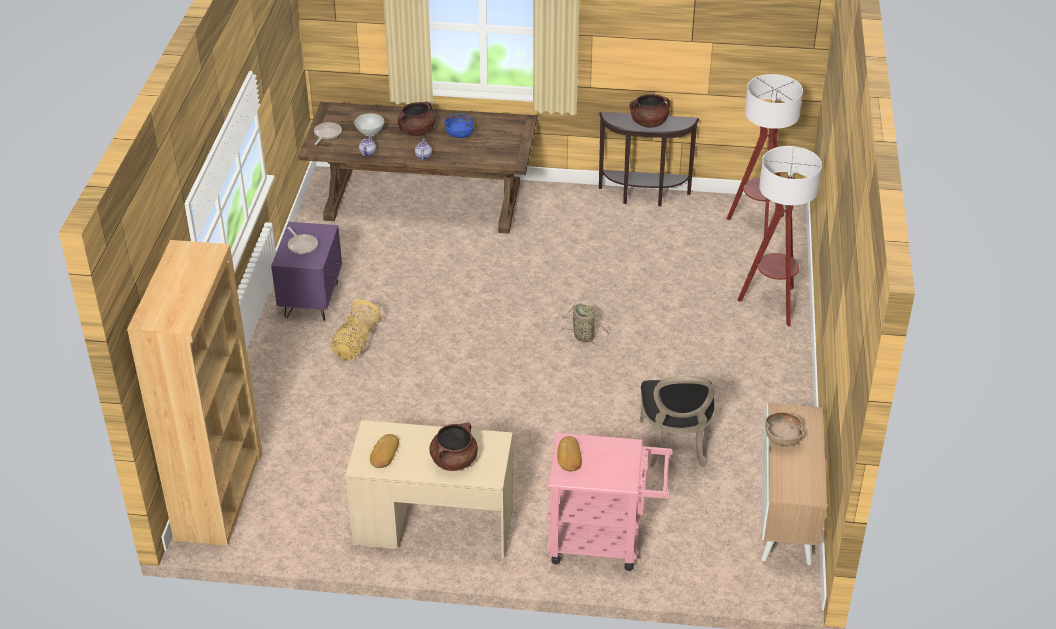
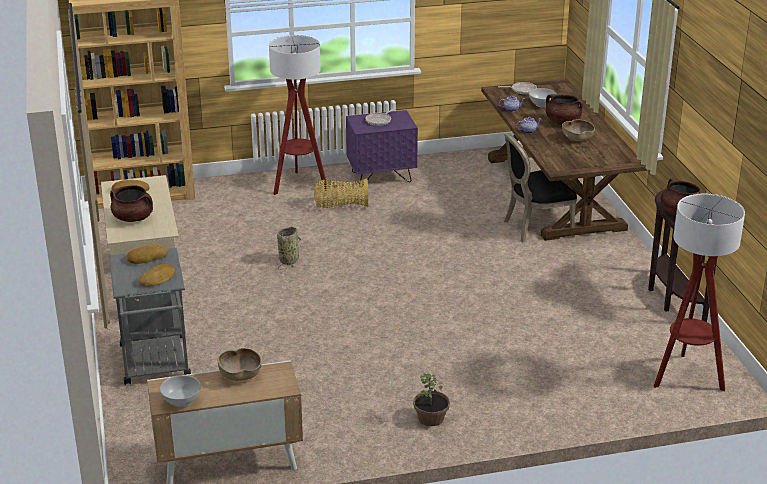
camera: 70 degrees right, 10 degrees down
(459, 134) = (577, 139): blue bowl -> brown bowl
(582, 336) = (423, 304): basket -> basket (289, 260)
(604, 541) = (156, 365): pink cart -> grey cart
(617, 455) = (157, 279): none -> bread
(675, 446) = (298, 381): black chair -> black chair (534, 227)
(763, 377) = (431, 418): none -> potted plant
(773, 304) = (556, 407): floor lamp -> floor lamp (299, 185)
(812, 483) = (181, 401): none -> white bowl

